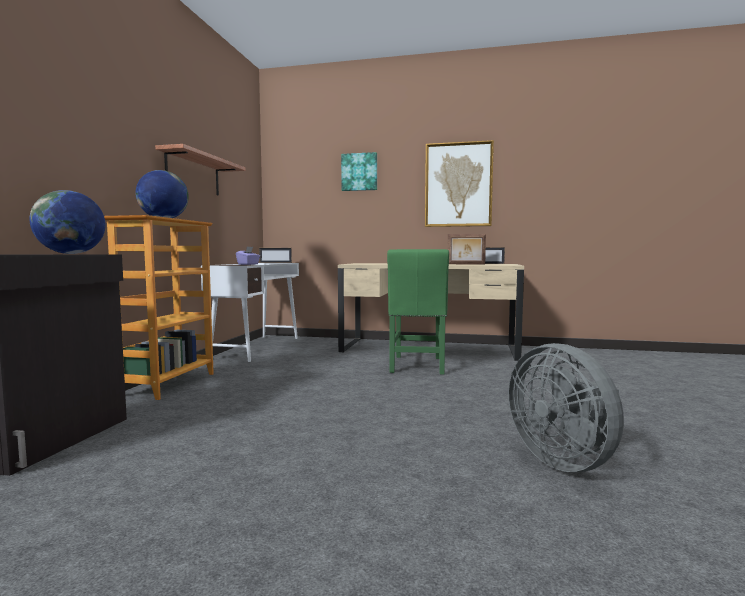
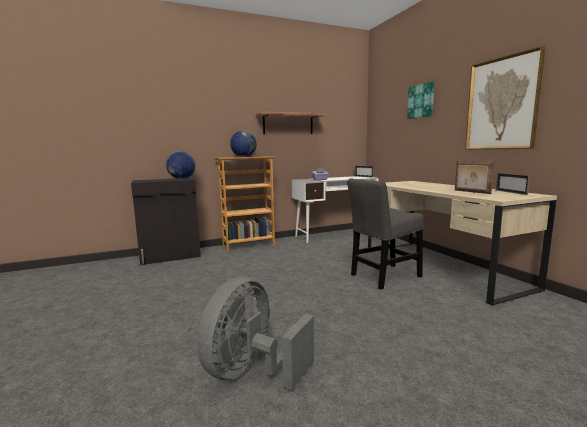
camera: 55 degrees right, 5 degrees up
(417, 366) = (383, 276): green chair -> grey chair

